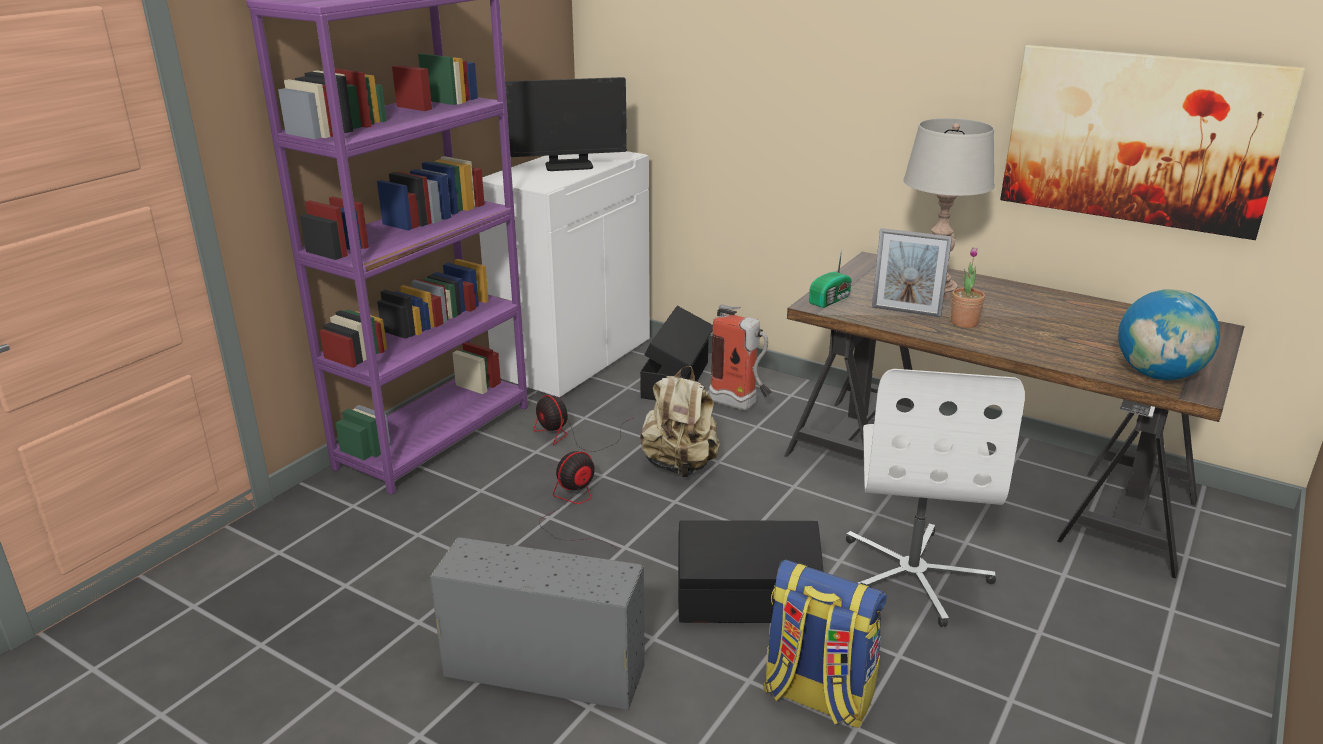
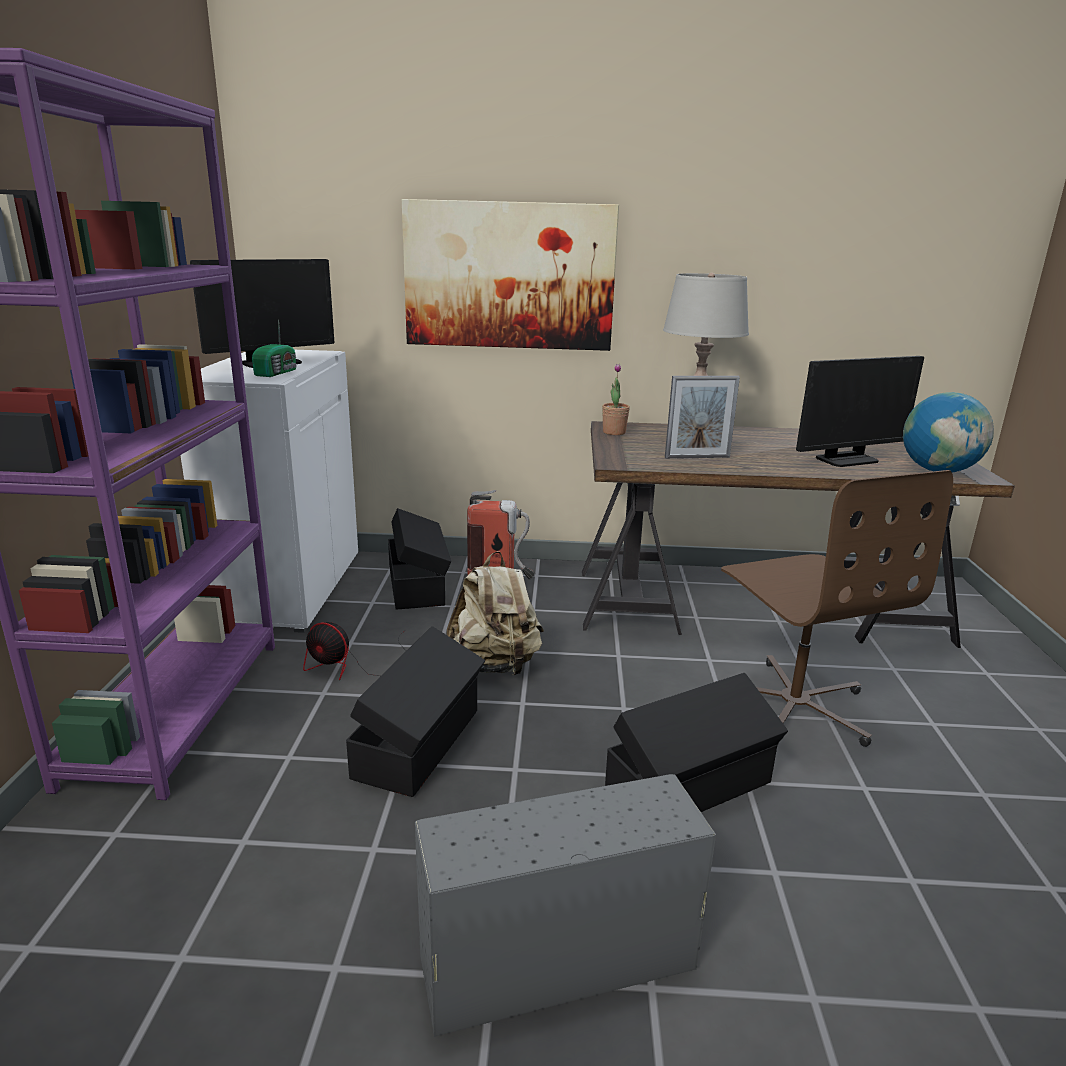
camera: 30 degrees left, 5 degrees down
(574, 507) = (420, 742): fan -> black storage box
(817, 696) = (847, 861): backpack -> none
(831, 300) = (624, 458): radio -> radio (278, 372)
(913, 574) = (794, 706): white office chair -> brown office chair
(964, 323) = (753, 458): potted plant -> potted plant (614, 432)
(1069, 342) = (846, 460): none -> monitor
(1139, 139) = (836, 284): picture -> picture (509, 276)

